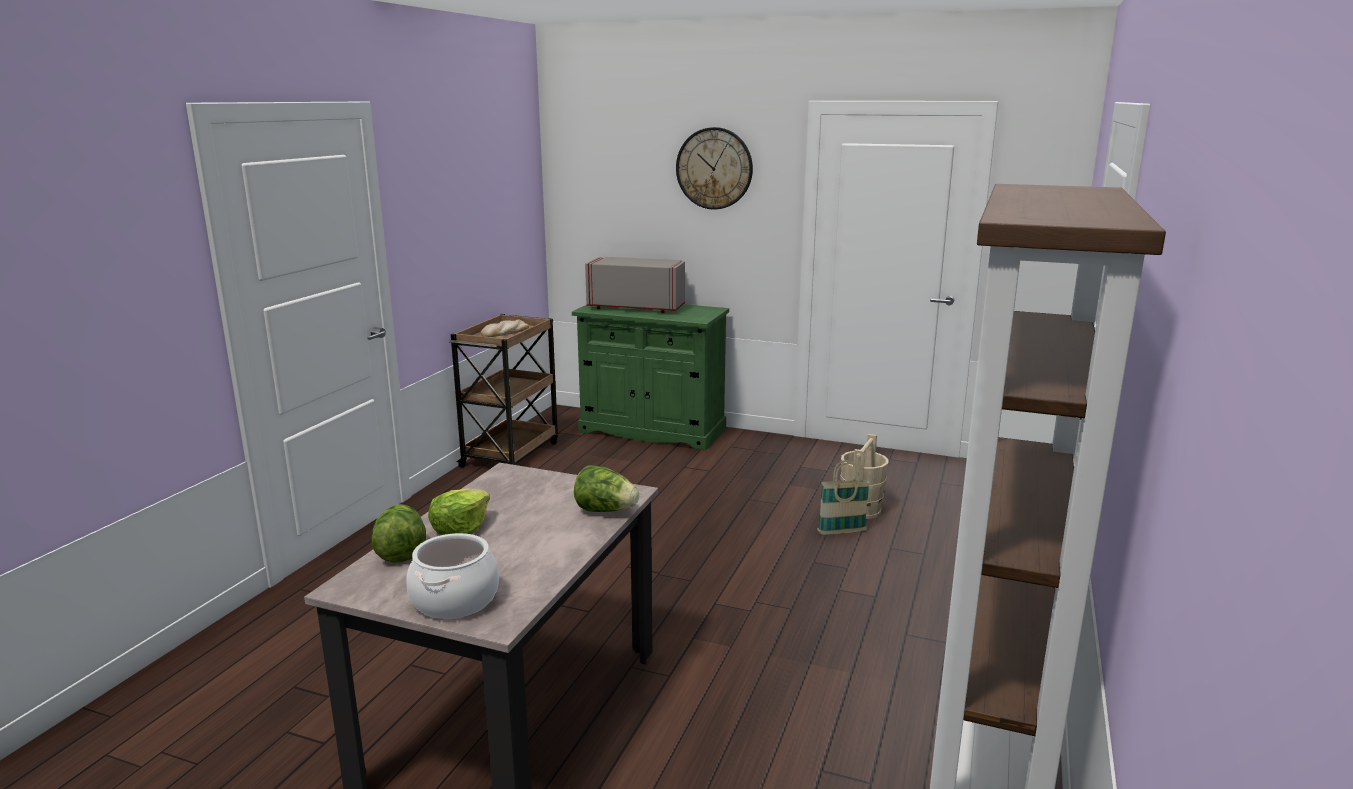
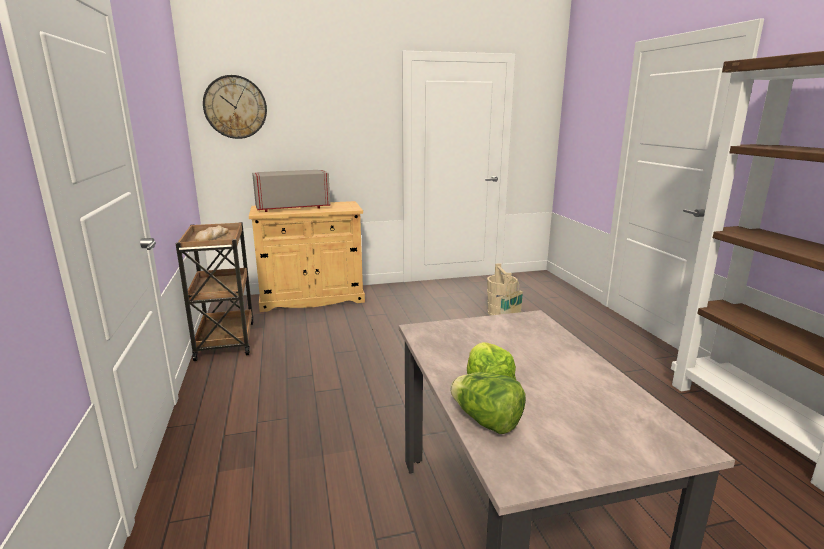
camera: 35 degrees left, 0 degrees up
(455, 599) = (618, 441): cooking pot -> none
(605, 510) = (549, 334): lettuce -> none
(652, 430) = (312, 298): green cabinet -> beige cabinet
(714, 168) = (337, 100): wall clock -> wall clock (235, 107)

